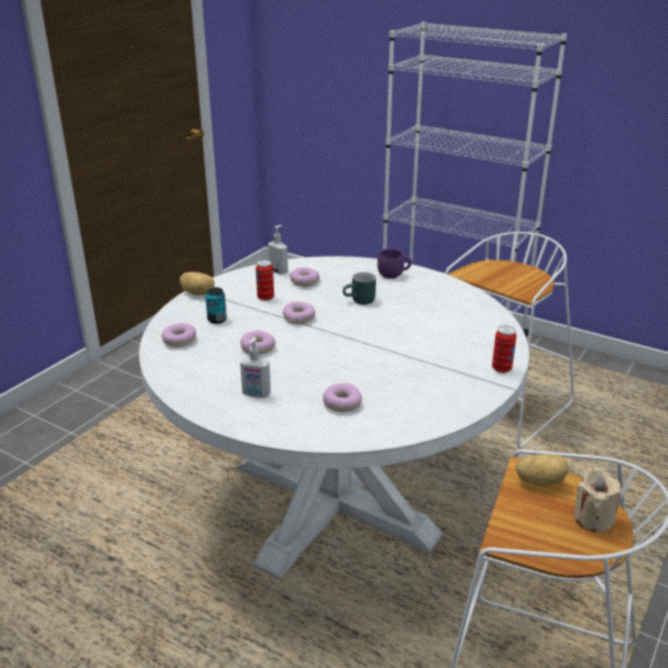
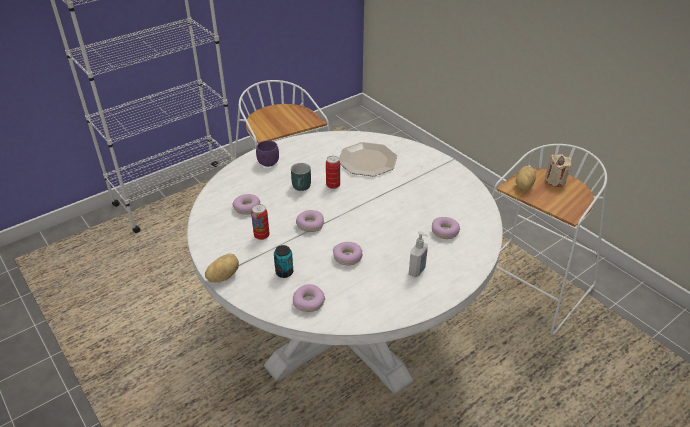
camera: 70 degrees left, 10 degrees up
(279, 271) = (214, 218): soap dispenser -> none
(449, 329) = (368, 160): none -> plate
(501, 369) = (429, 156): can -> can (333, 185)

